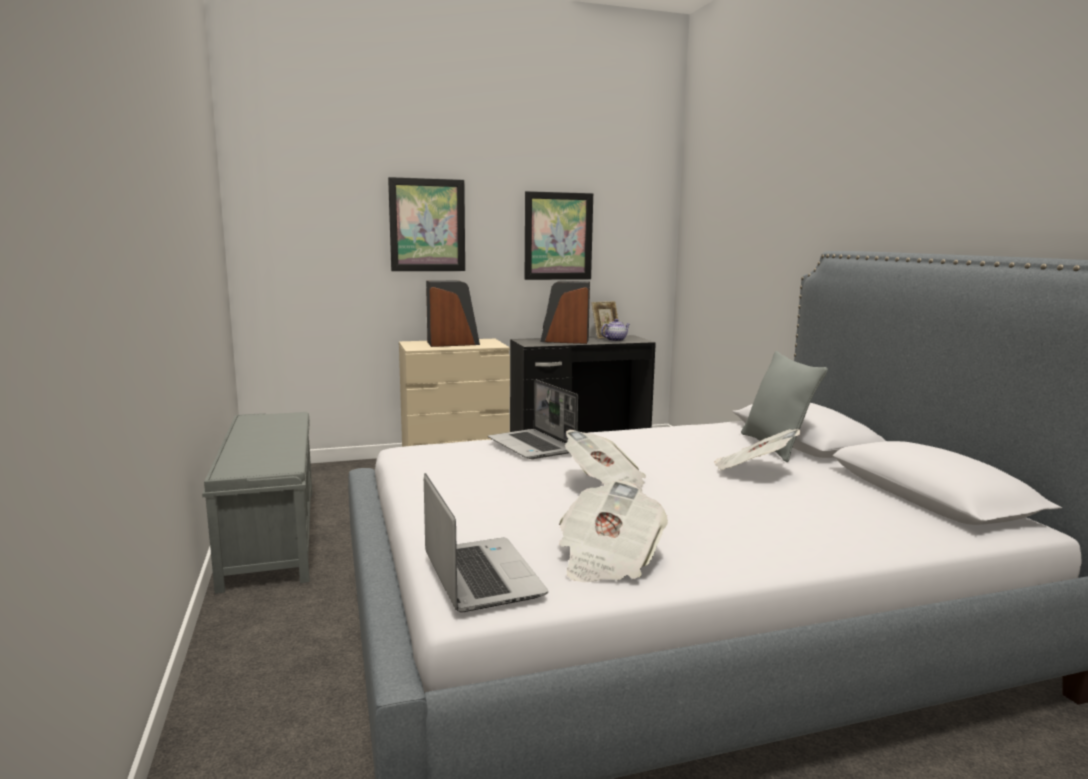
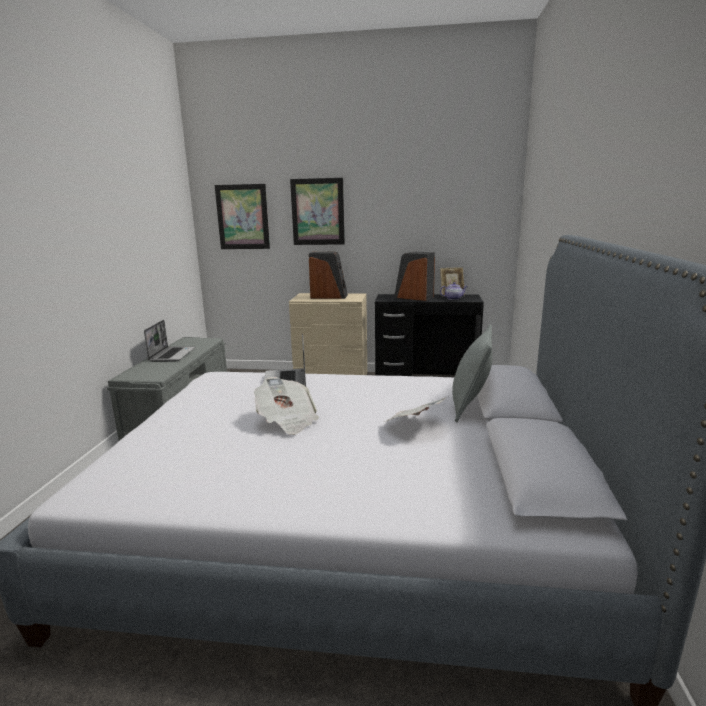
camera: 25 degrees right, 5 degrees up
(479, 575) = (106, 477): laptop -> laptop (172, 355)
(558, 236) = (415, 217): picture -> picture (242, 217)
(607, 560) = (195, 482): newspaper -> none

